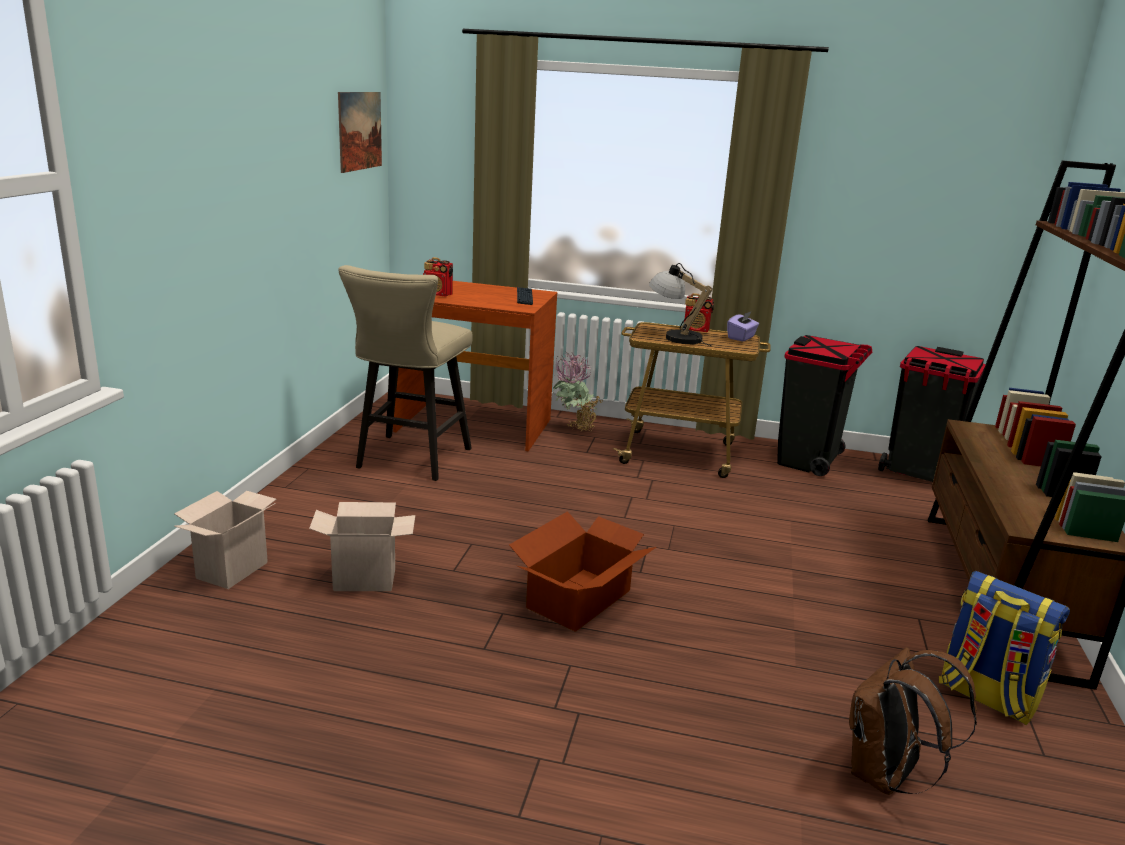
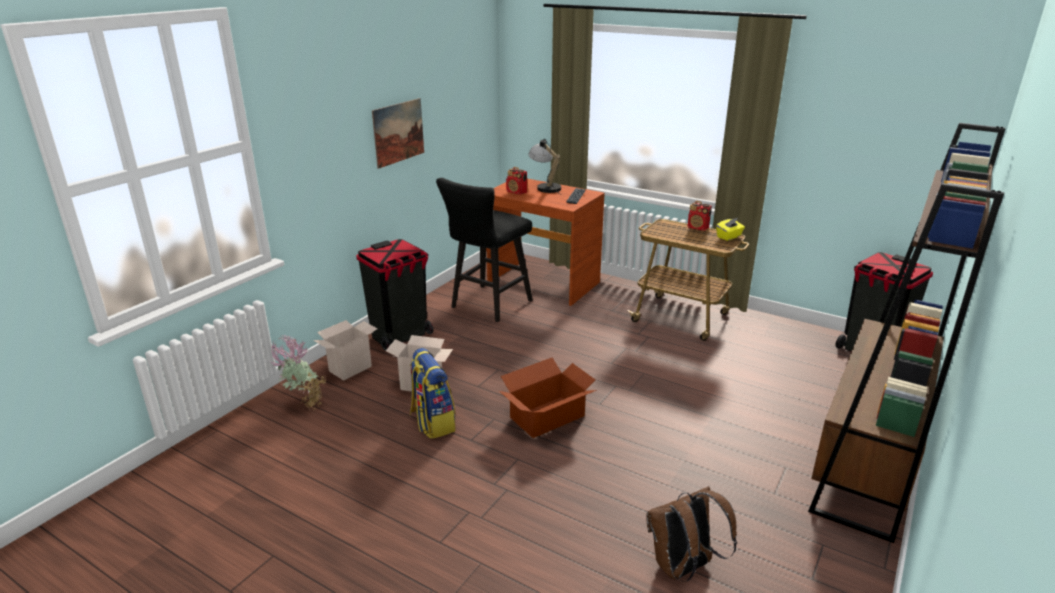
camera: 20 degrees right, 5 degrees up
(360, 131) = (473, 77): picture -> picture (398, 132)
(409, 461) = (487, 306): beige stool -> black stool
(574, 430) = (613, 292): potted plant -> potted plant (304, 405)
(674, 336) = (676, 233): table lamp -> table lamp (545, 187)
(741, 337) = (729, 237): purple tissue box -> yellow tissue box
(808, 460) = (782, 333): black trash can -> black trash can (400, 336)
(986, 696) = (797, 531): backpack -> backpack (432, 422)

